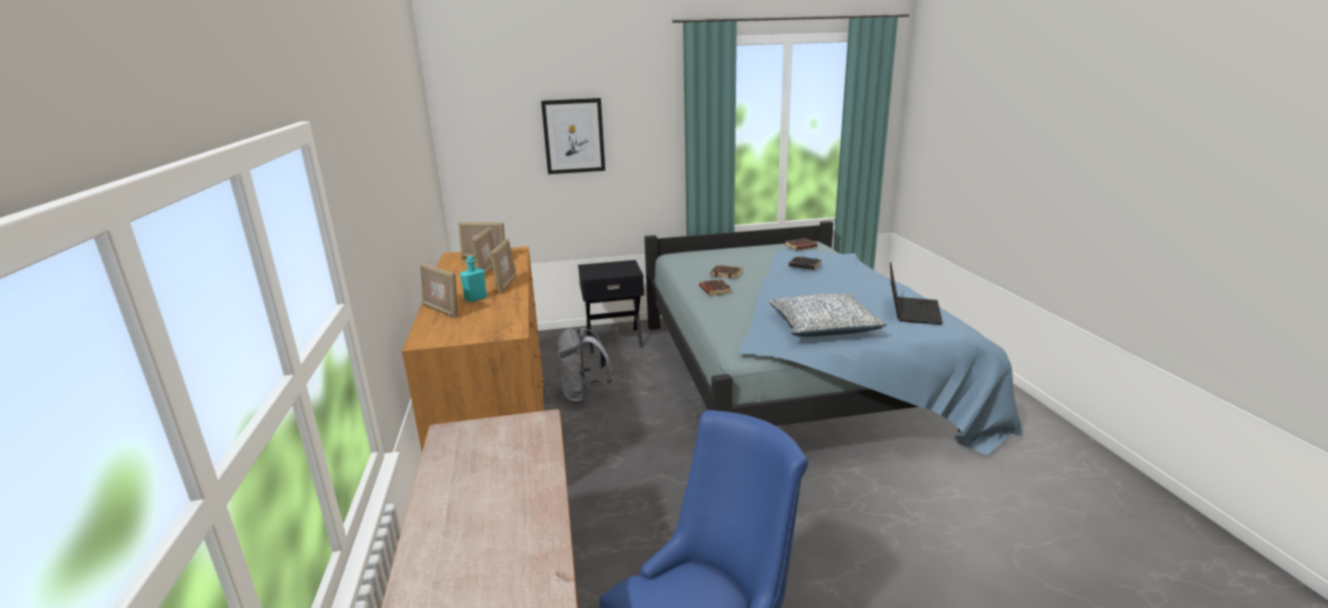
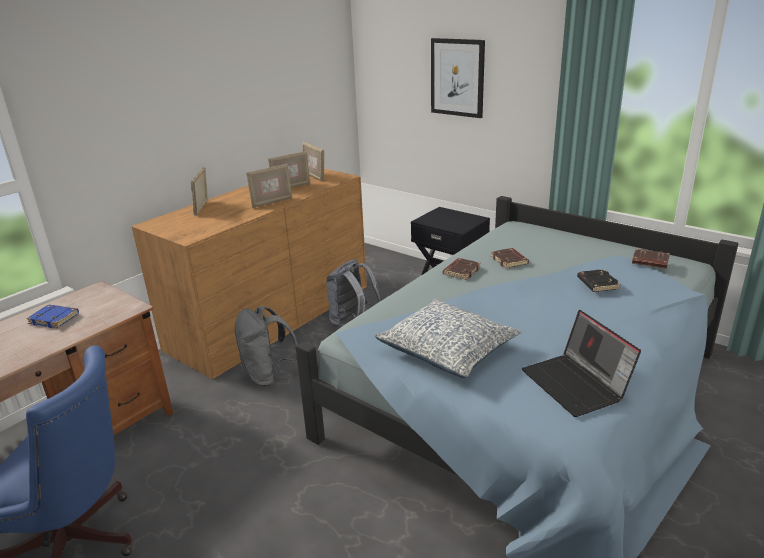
camera: 50 degrees right, 5 degrees up
(476, 298) = (234, 206): turquoise bottle -> none
(478, 470) = (55, 319): none -> blue book
(593, 465) = (268, 375): none -> grey backpack
(911, 311) = (576, 384): laptop -> laptop turned 90 degrees clockwise

